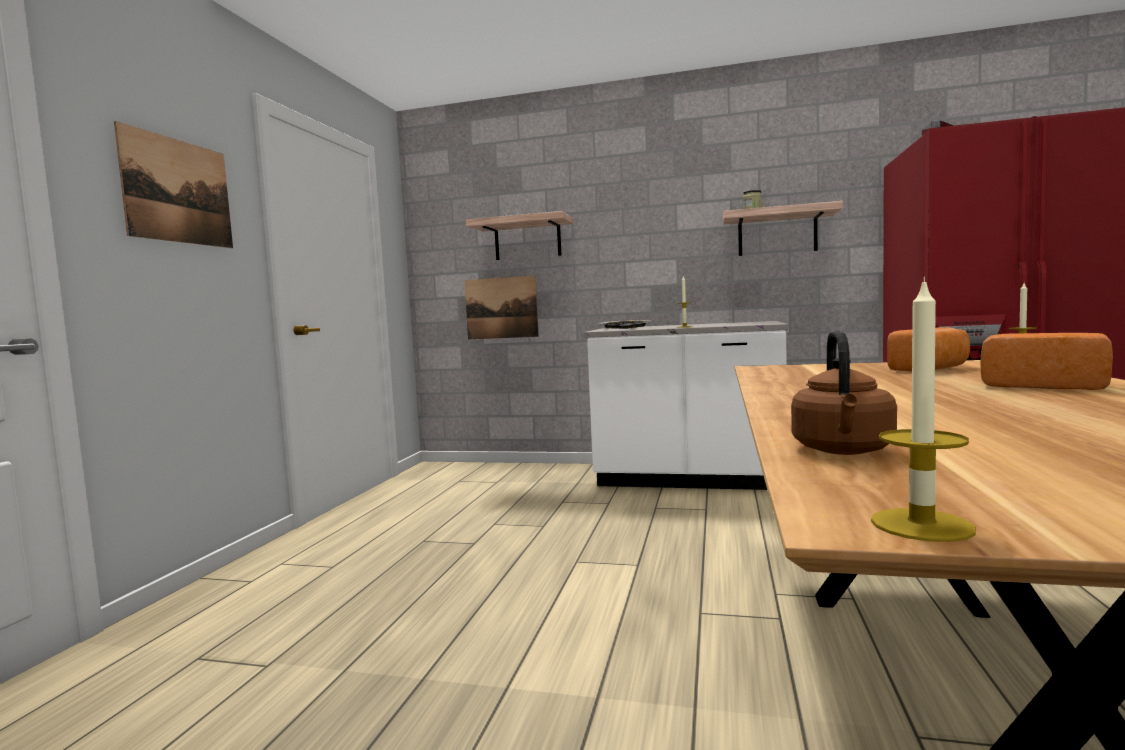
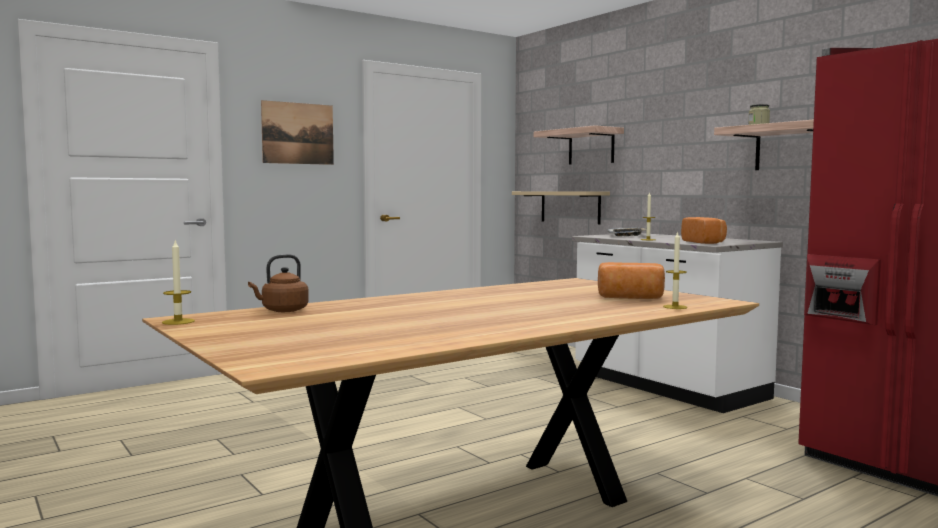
camera: 40 degrees right, 0 degrees up
(501, 308) = (570, 207): picture -> beige shelf
(1043, 386) = (564, 313): bread -> bread (704, 242)

